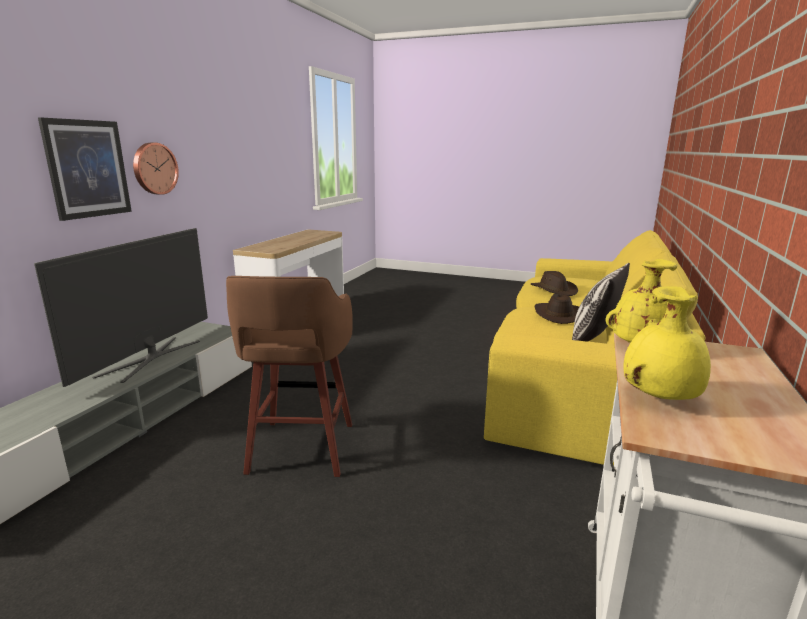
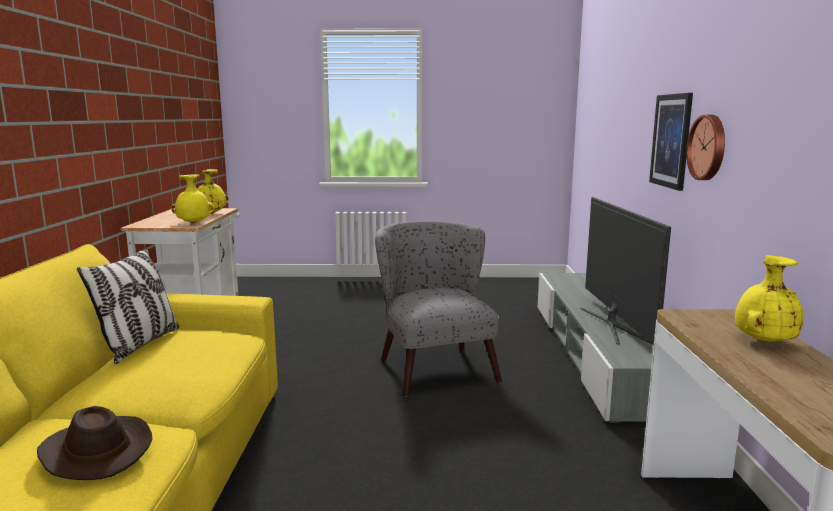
camera: 160 degrees right, 5 degrees down
(276, 243) = (763, 341): none -> yellow vase
(300, 450) = (433, 365): brown stool -> grey armchair
(558, 314) = (156, 370): brown hat -> none

